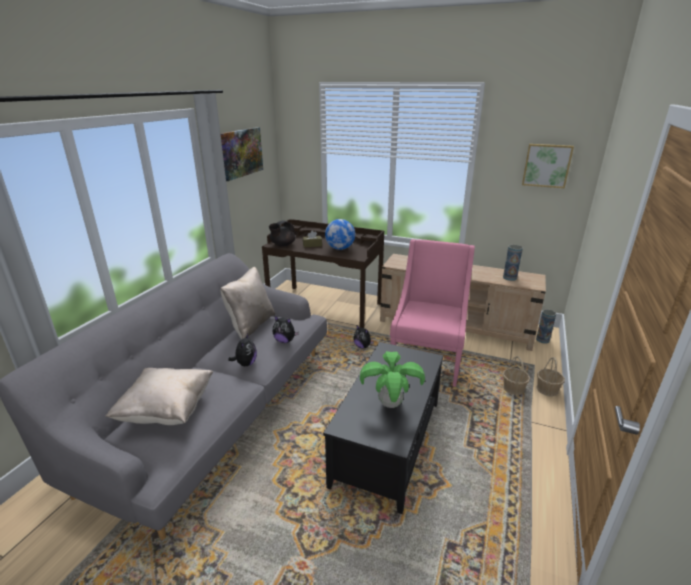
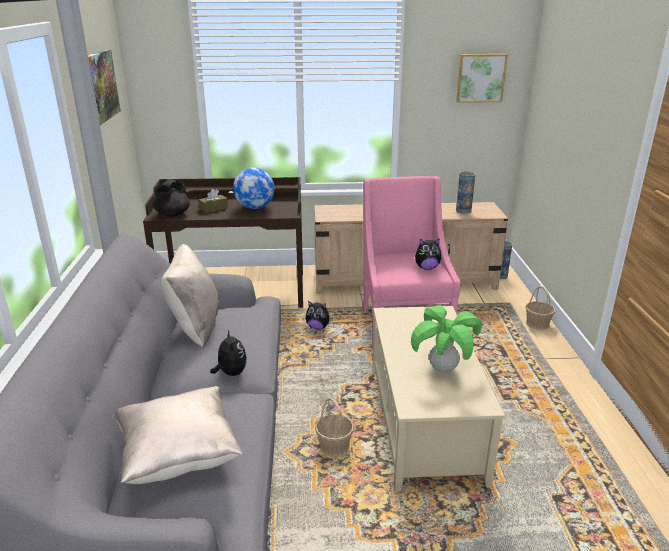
camera: 25 degrees left, 0 degrees up
(285, 341) = (258, 334): plush toy -> plush toy (426, 268)
(386, 442) = (422, 422): black coffee table -> beige coffee table
(513, 388) = (507, 331): basket -> basket (334, 445)

